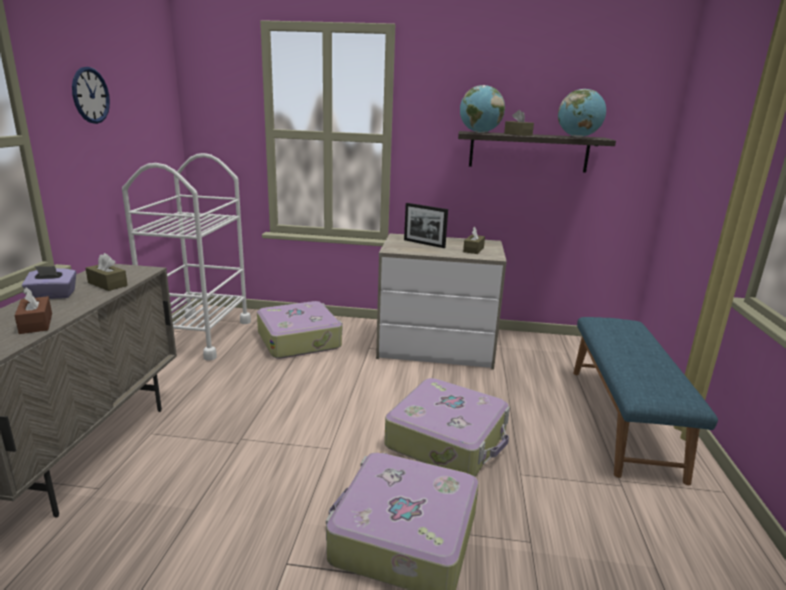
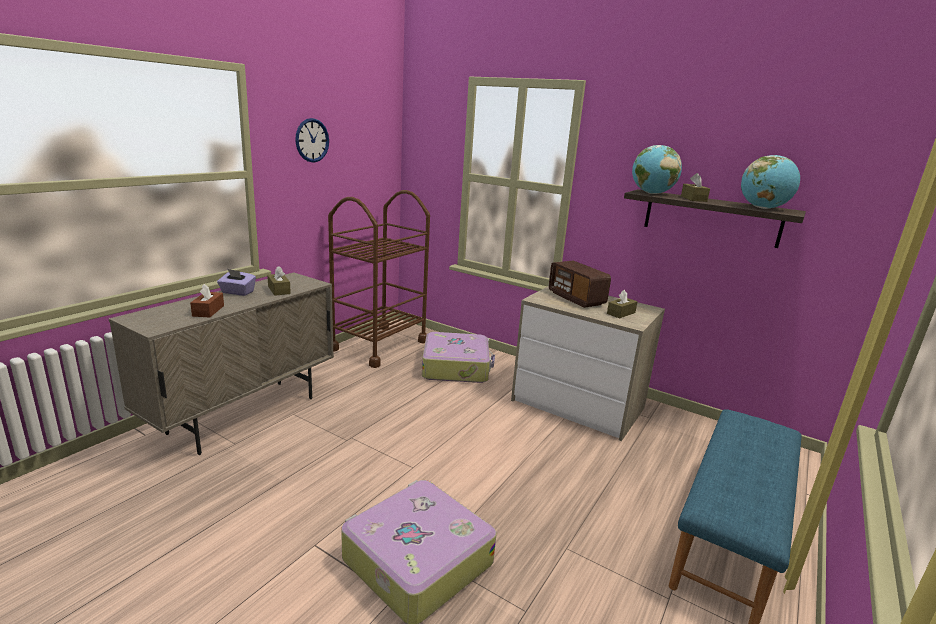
camera: 25 degrees right, 0 degrees up
(199, 336) = (379, 345): white cart -> brown cart
(424, 243) = (576, 298): picture frame -> radio
(448, 439) = (521, 493): suitcase -> none

